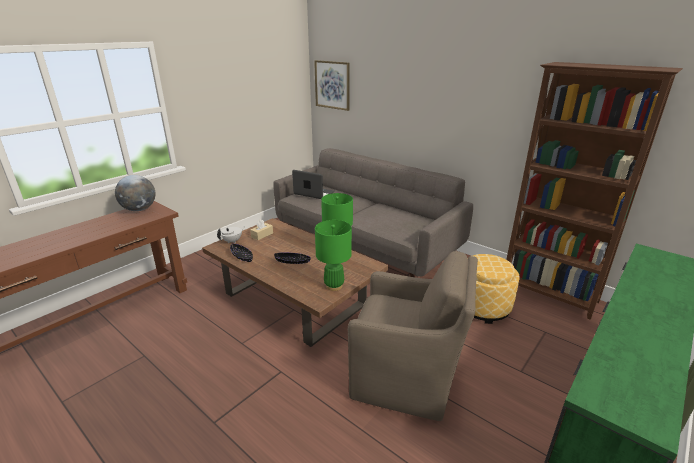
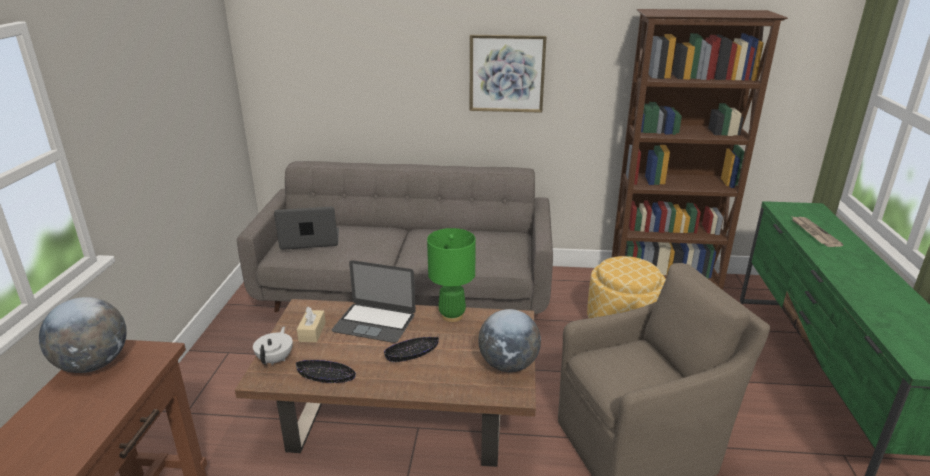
camera: 35 degrees left, 0 degrees up
(295, 241) = (374, 322): none -> laptop
(332, 85) = (285, 59): picture -> picture (506, 73)
(334, 286) = (508, 365): green table lamp -> globe
(650, 277) = (813, 233): none -> newspaper

